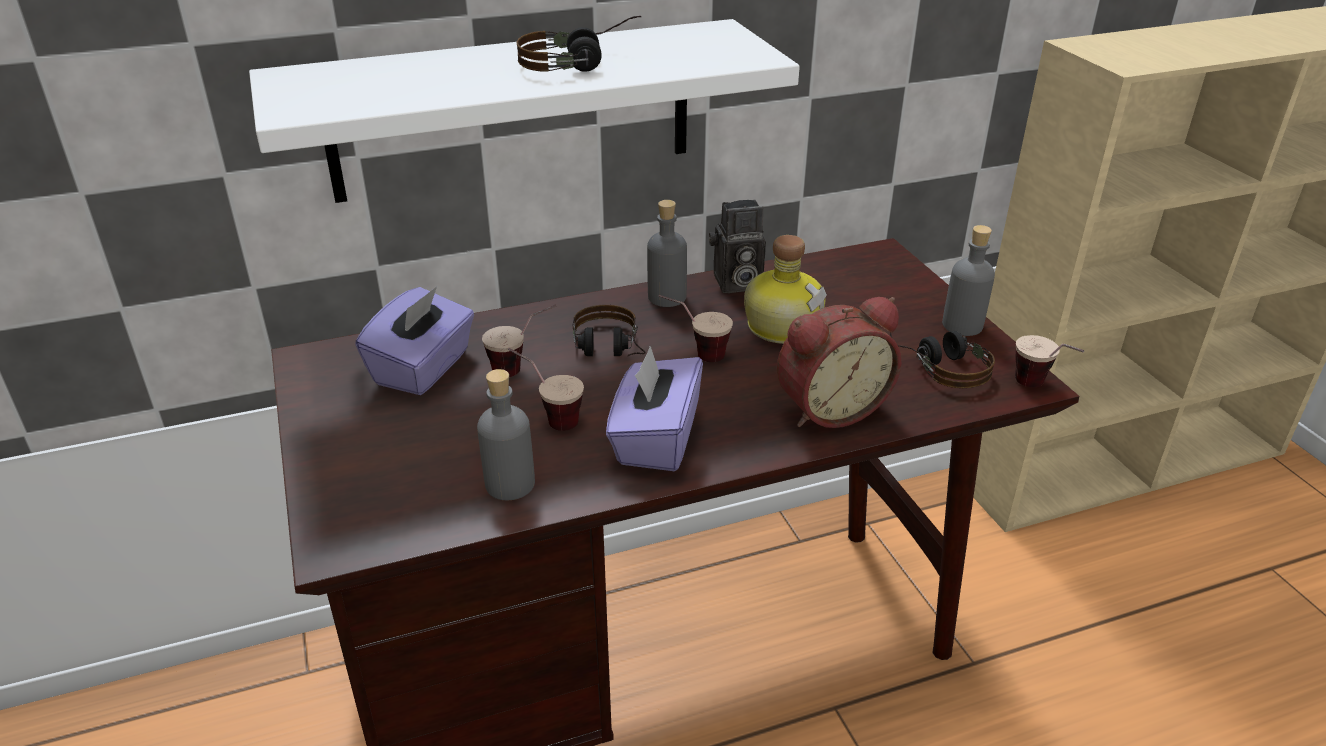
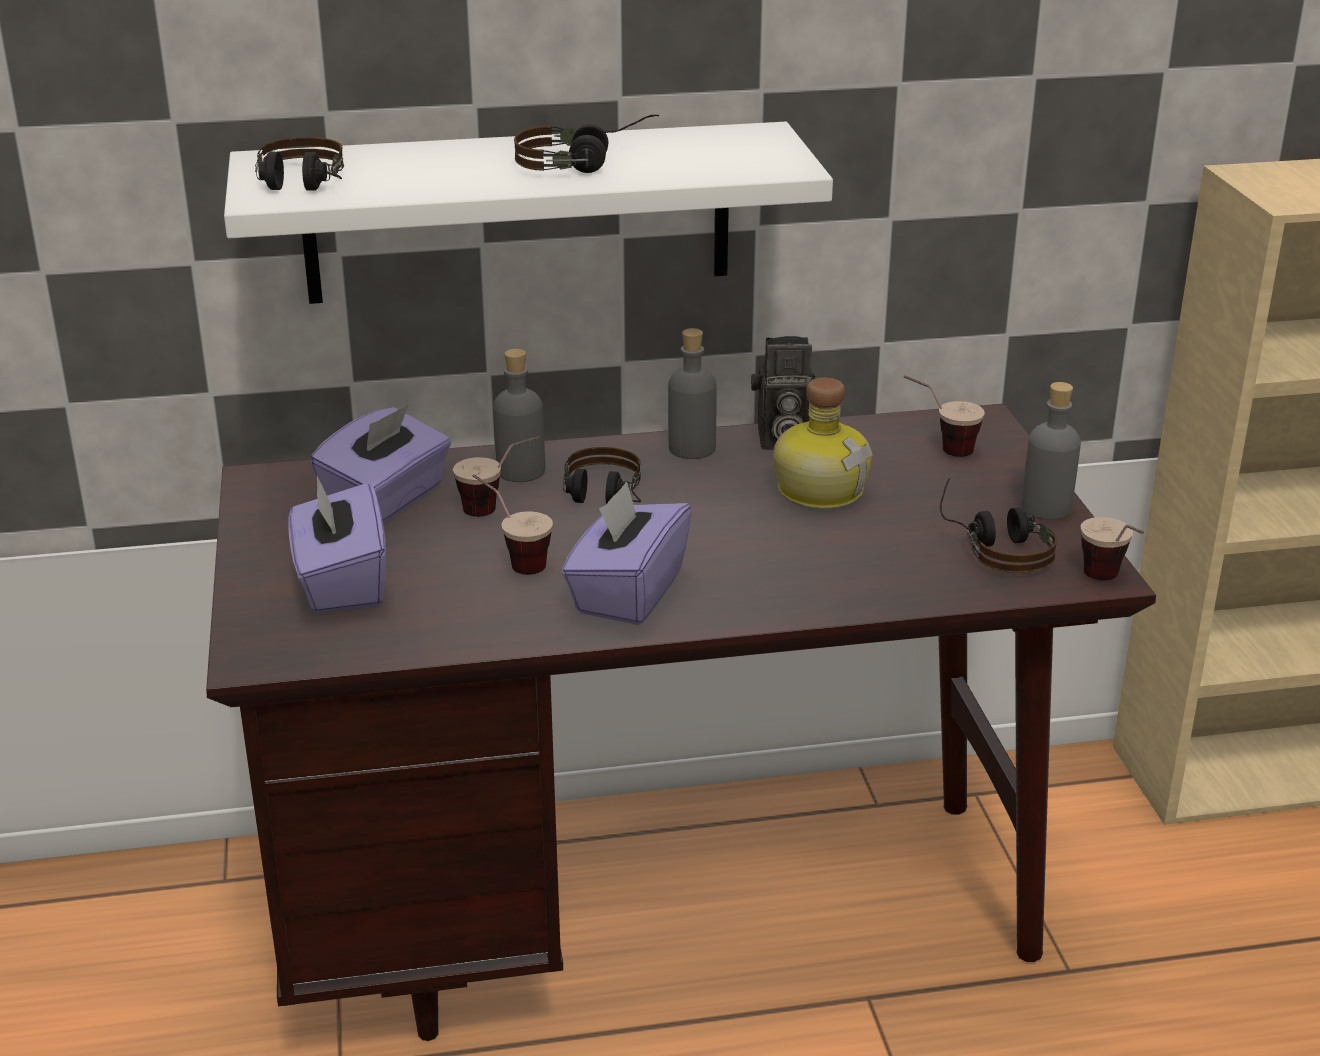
camera: 10 degrees right, 5 degrees down
(326, 100) = (302, 188): none -> headphones
(400, 456) = (341, 583): none -> purple tissue box
(510, 484) = (452, 620): grey bottle -> grey bottle (520, 471)
(694, 354) = (703, 512): cup -> cup (939, 448)
(829, 408) = (842, 579): alarm clock -> none

